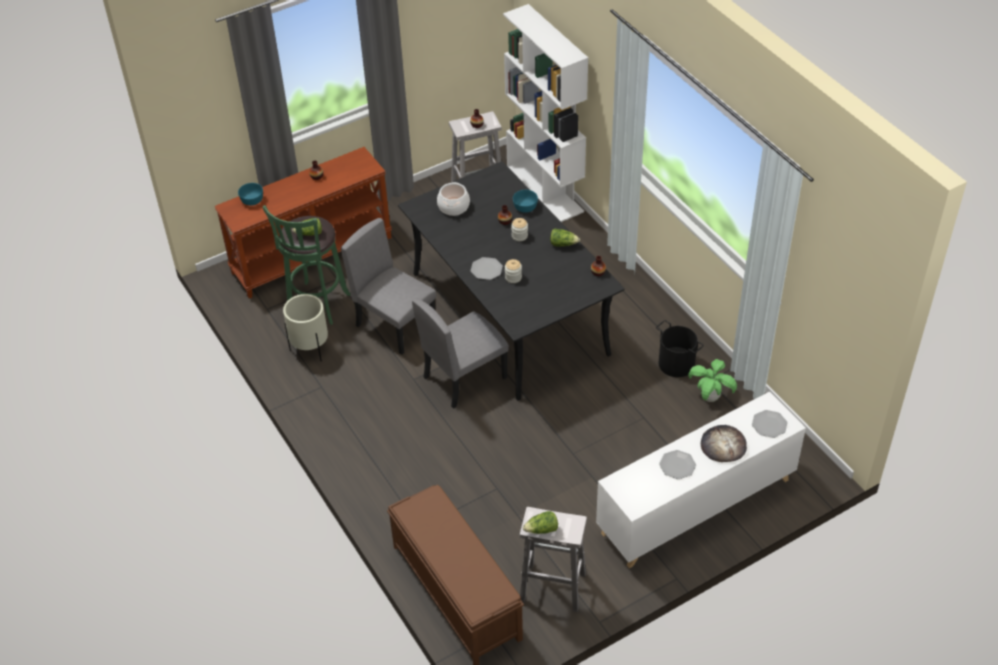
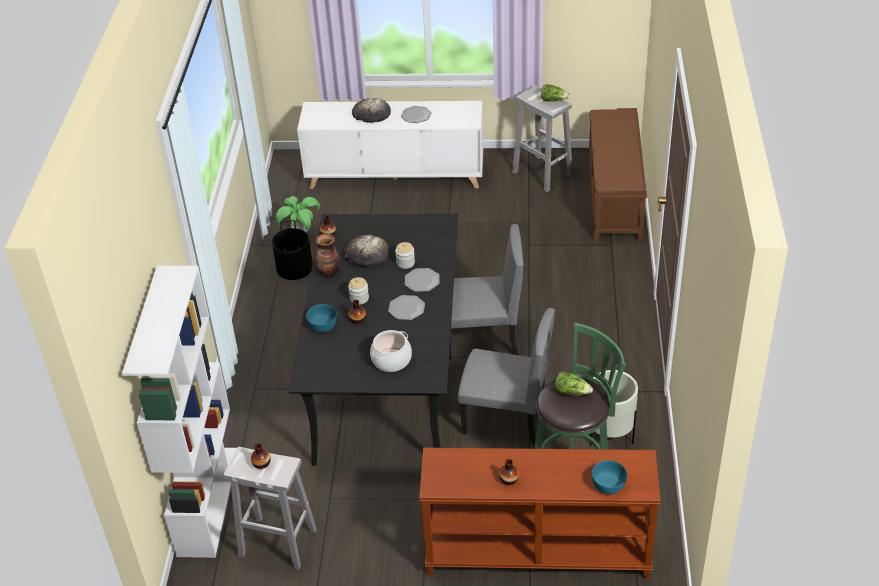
camera: 145 degrees left, 5 degrees down
(396, 325) = (505, 418): grey chair -> grey chair turned 60 degrees counterclockwise
(551, 271) = (366, 254): none -> bread
(563, 244) = (328, 273): lettuce -> vase
(769, 424) = (325, 112): plate -> plate (406, 308)

